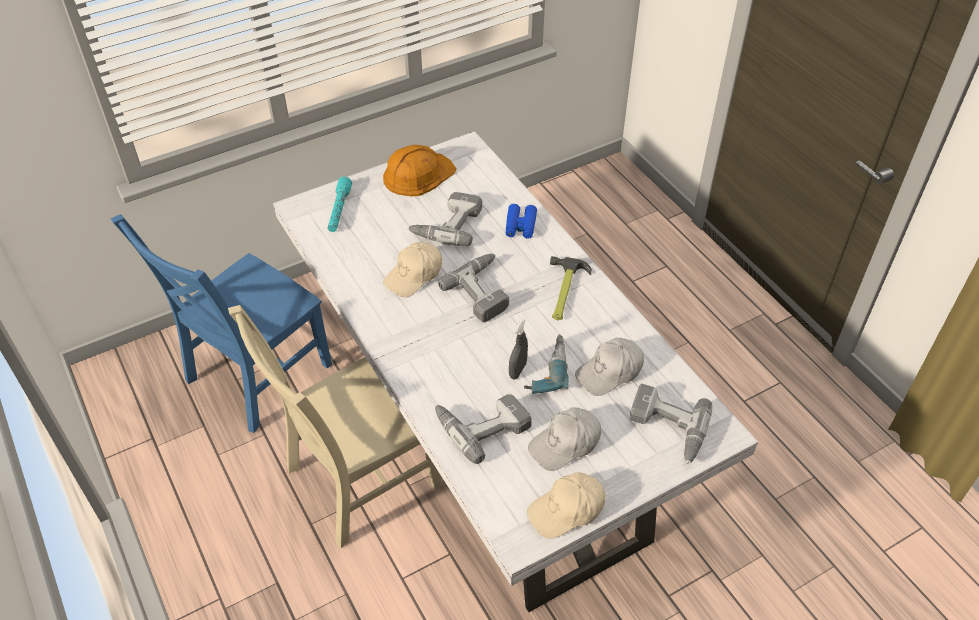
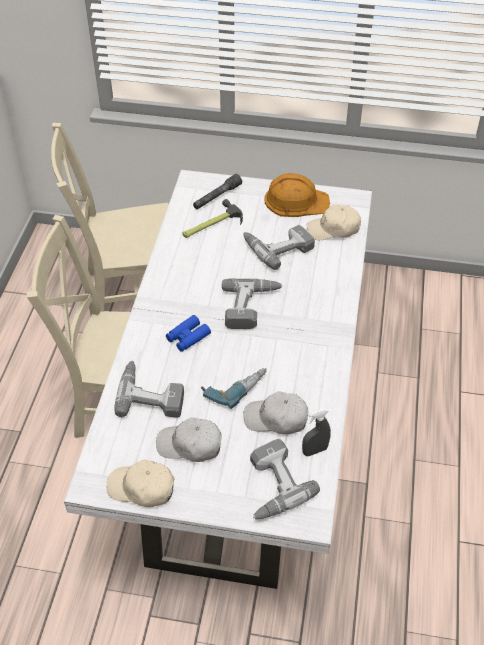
camera: 40 degrees right, 0 degrees up
(254, 376) = (129, 294): blue chair -> beige chair
(339, 210) = (217, 197): turquoise flashlight -> grey flashlight
(414, 275) = (217, 268): beige cap -> beige cap (333, 229)
(517, 370) = (214, 375): grey spray bottle -> grey spray bottle (315, 450)
(520, 225) = (329, 277): blue binoculars -> blue binoculars (188, 337)
(564, 292) = (308, 342): hammer -> hammer (211, 224)

